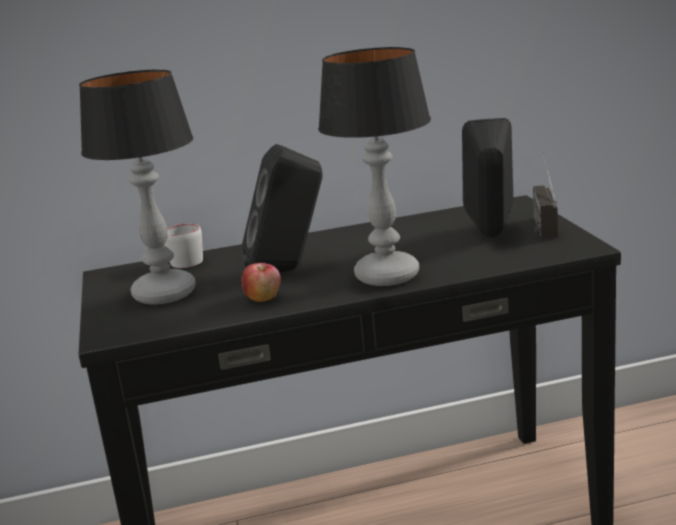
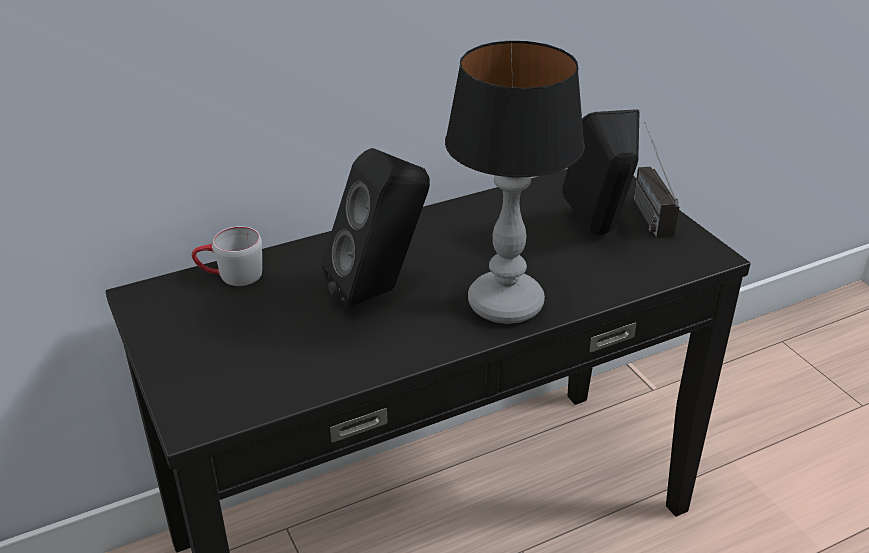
camera: 15 degrees left, 15 degrees up
(164, 293) = (237, 336): table lamp -> none
(263, 297) = (369, 344): apple -> none

